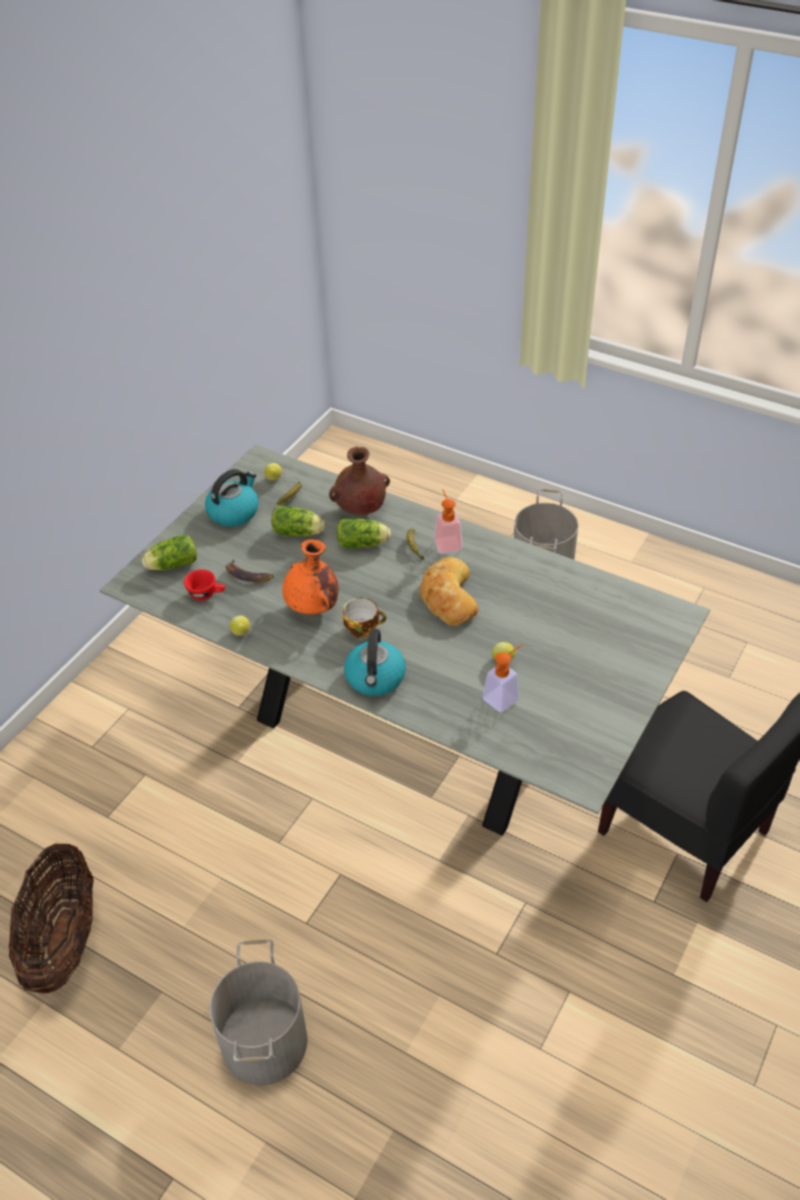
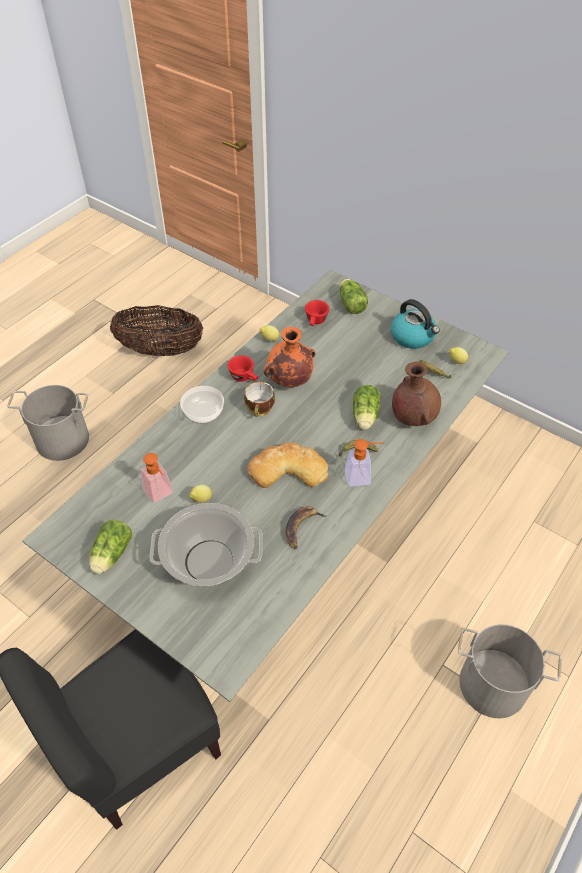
camera: 95 degrees right, 5 degrees up
(247, 575) = (333, 343): banana -> banana (302, 527)
(299, 533) = (383, 375): lettuce -> lettuce (111, 555)
(311, 649) = (244, 377): none -> red cup
(375, 678) = (204, 413): kettle -> bowl
(578, 643) = (208, 562): none -> cooking pot

